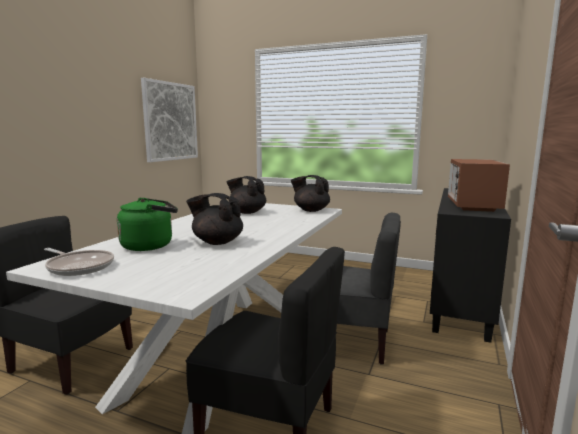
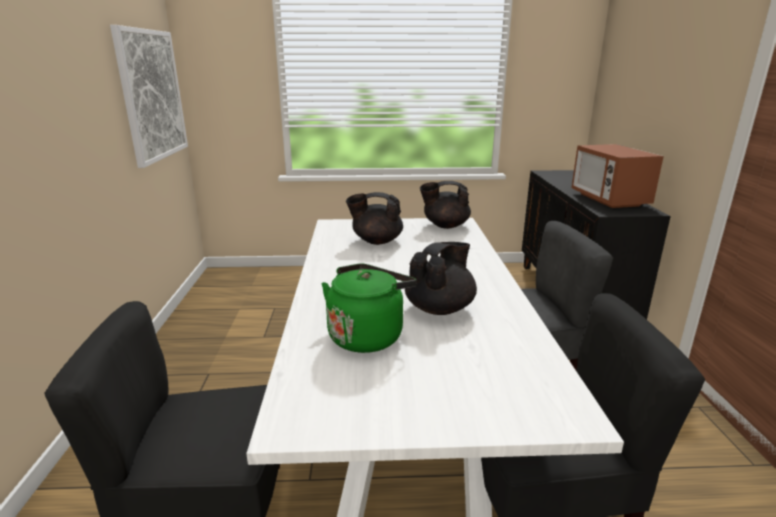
camera: 25 degrees left, 10 degrees up
(79, 267) = (347, 407): frying pan -> none
(217, 242) = (440, 308): black teapot -> black teapot turned 135 degrees clockwise

